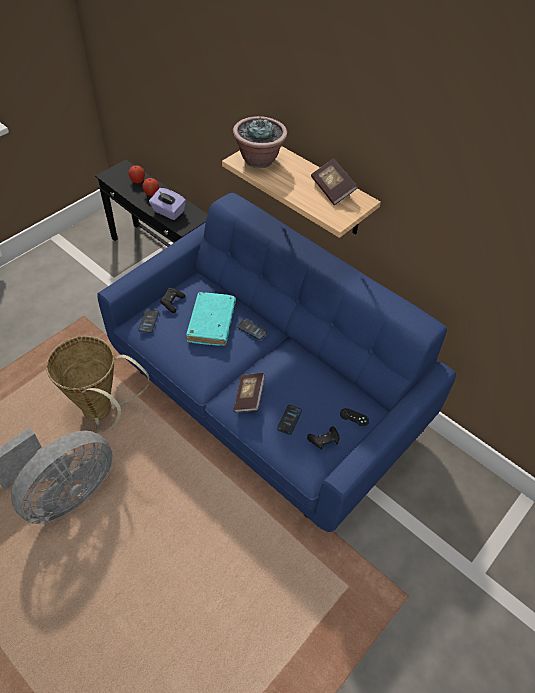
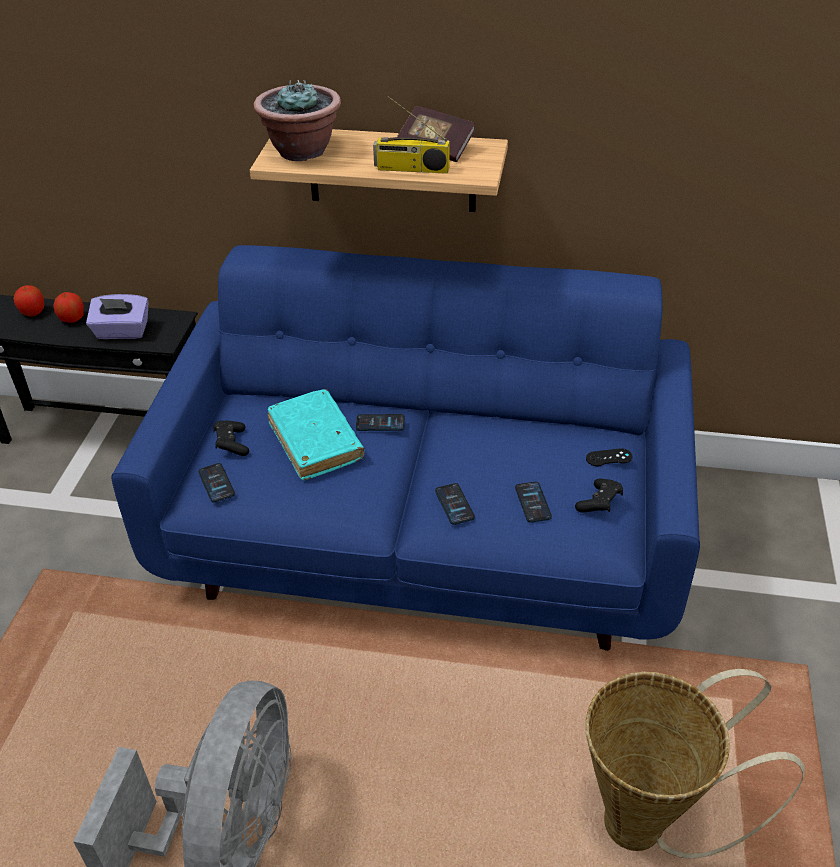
camera: 30 degrees left, 10 degrees down
(103, 413) = (194, 687): basket -> basket (648, 824)
(249, 397) = (454, 504): book -> phone
(304, 198) = (411, 169): none -> radio

